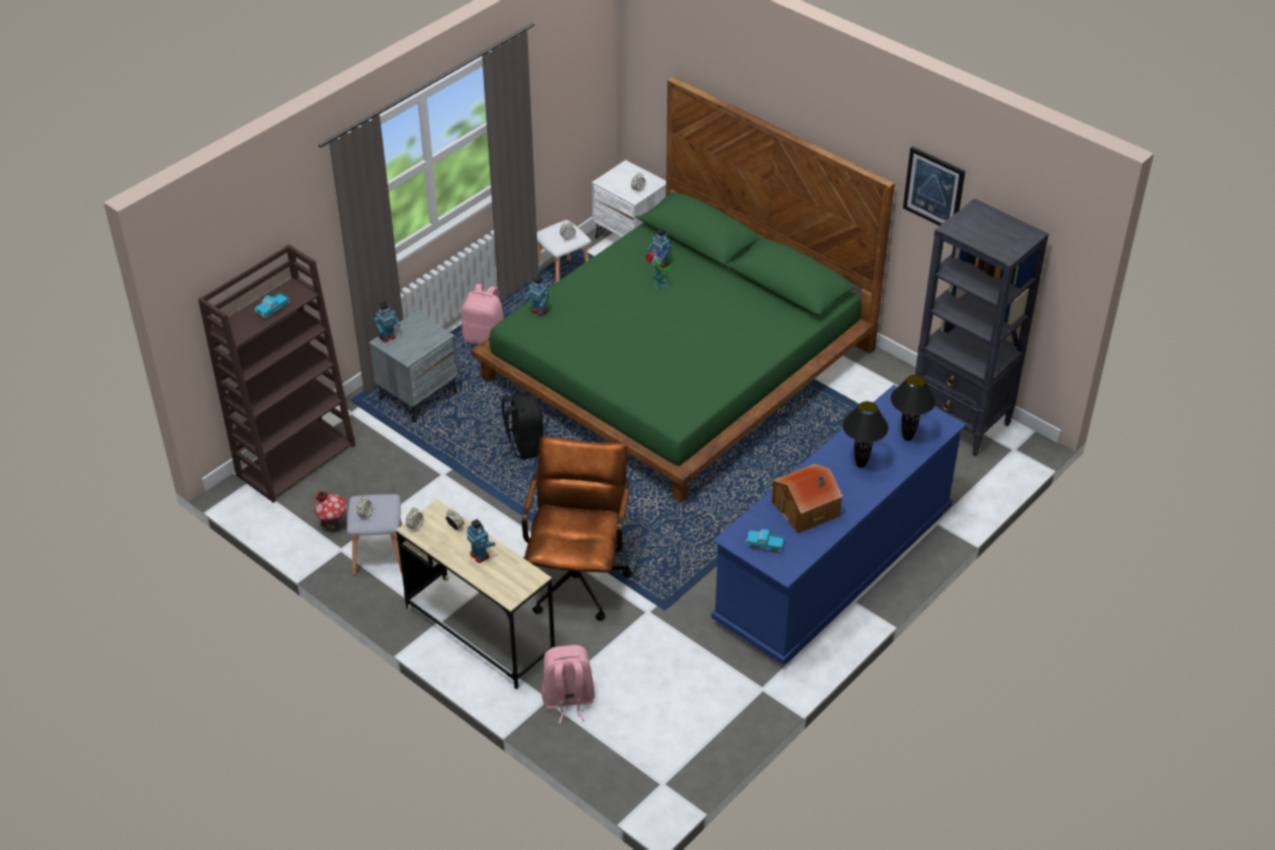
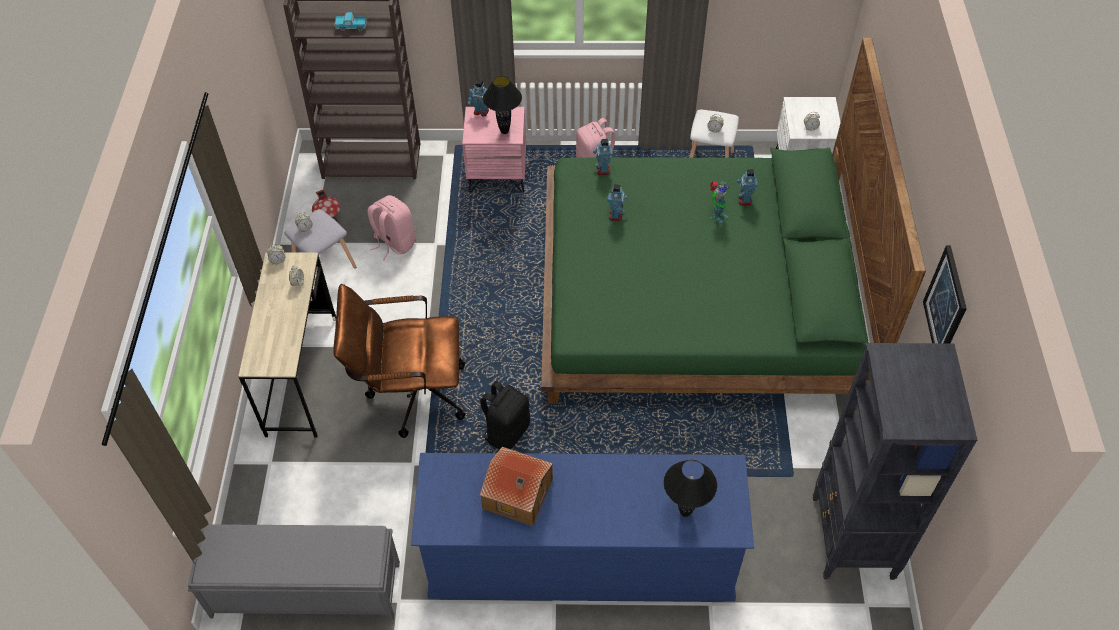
camera: 50 degrees right, 10 degrees up
(417, 396) = (497, 175): grey nightstand -> pink nightstand
(480, 555) = (281, 317): toy robot -> toy robot (616, 215)
(523, 446) = (510, 267): black backpack -> black backpack (506, 430)
(568, 700) = (280, 476): pink backpack -> pink backpack (394, 242)
(578, 575) = (410, 393): brown office chair -> brown office chair turned 150 degrees counterclockwise
(693, 740) = (304, 589): none -> grey bench
(764, 545) = (445, 494): toy truck -> none
(860, 465) = (613, 499): black table lamp -> black table lamp (504, 131)

